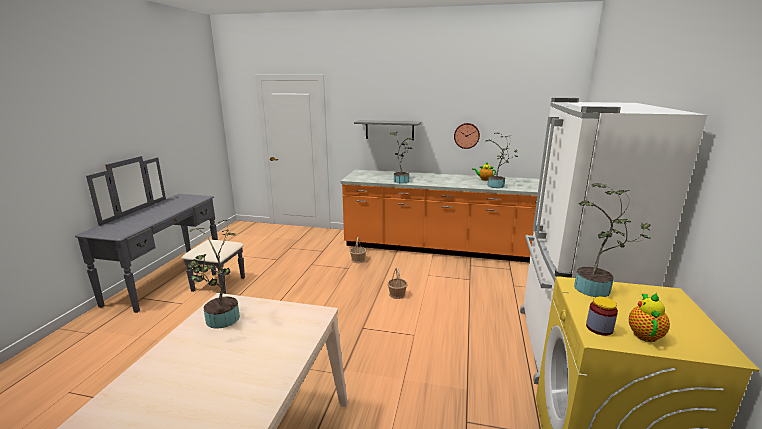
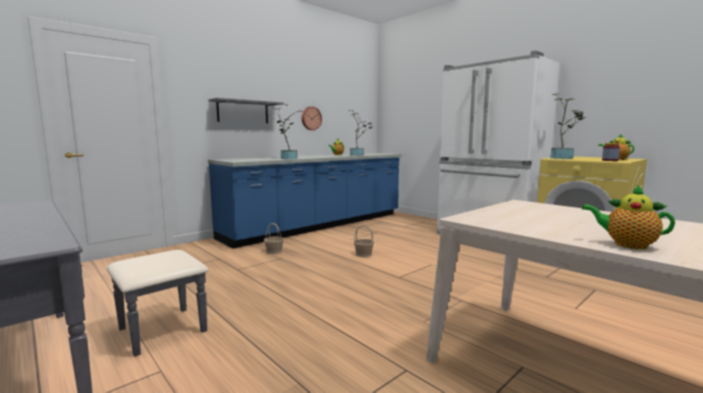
camera: 55 degrees left, 10 degrees down
(153, 372) = (626, 244): none -> teapot
(221, 321) = (516, 221): potted plant -> none
(445, 248) = (318, 225): orange counter -> blue counter

